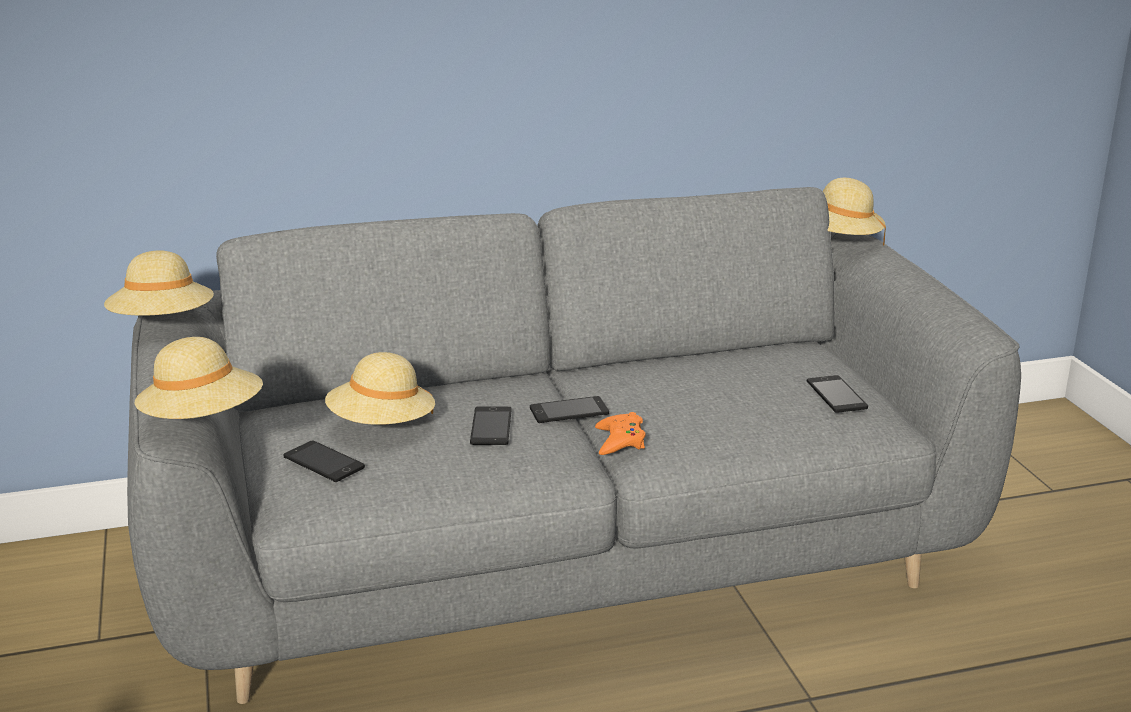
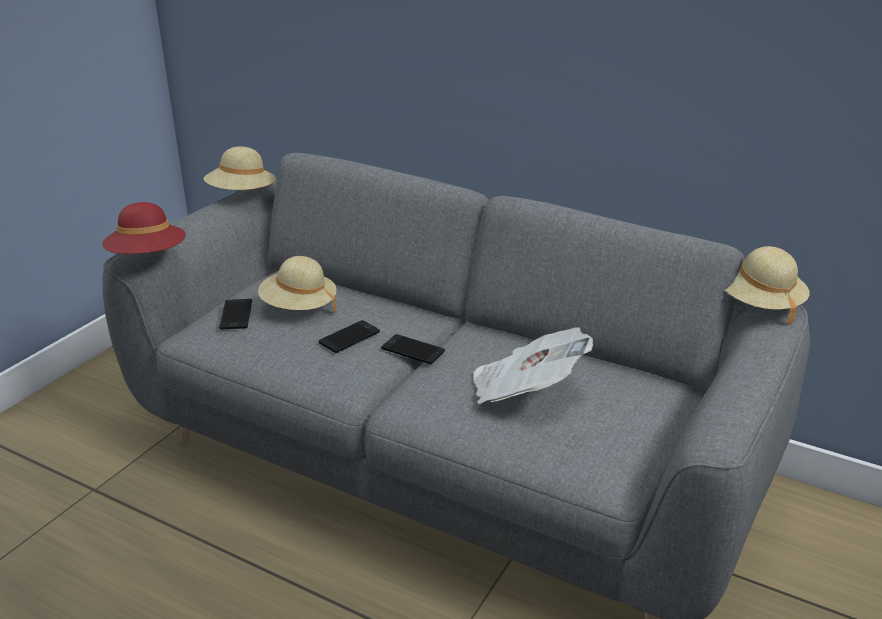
camera: 45 degrees right, 5 degrees up
(203, 420) = (148, 257): beige hat -> red hat
(620, 441) = (403, 385): orange game controller -> none
(728, 395) = (525, 391): none -> newspaper
(836, 395) = (603, 432): phone -> none

